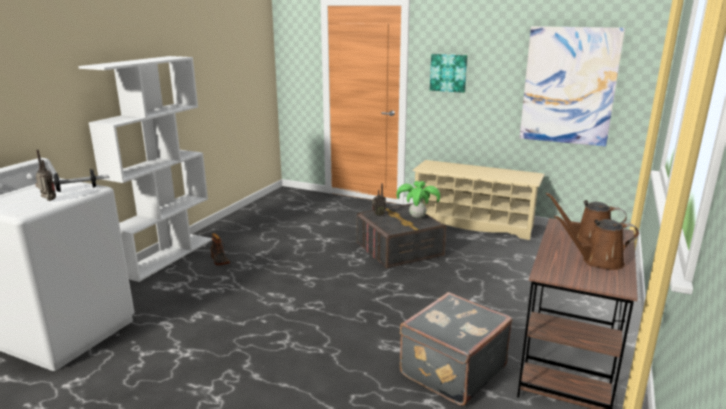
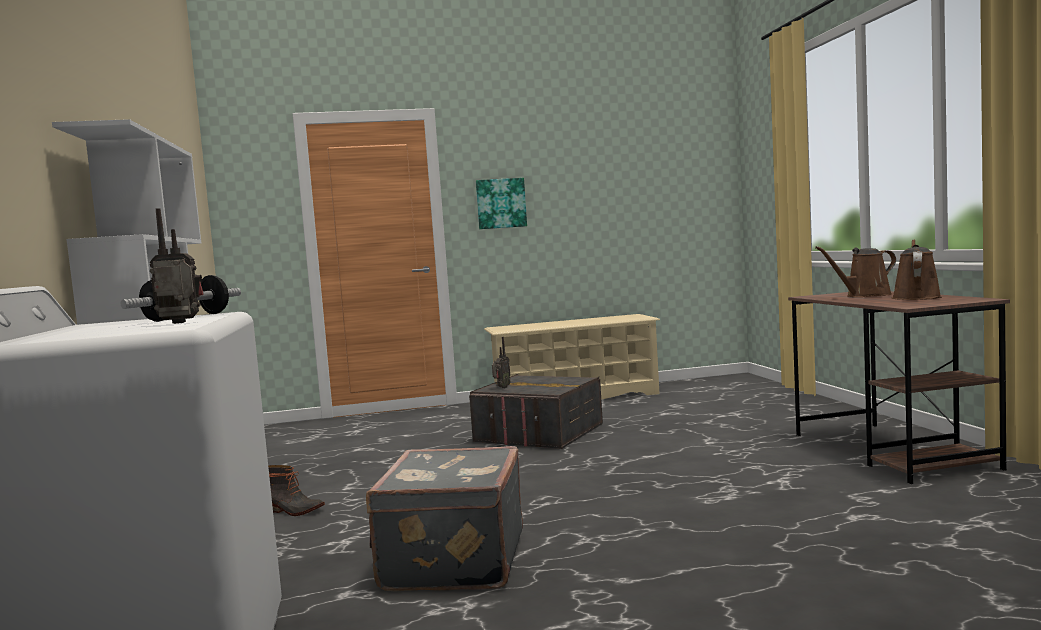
camera: 35 degrees left, 15 degrees down
(417, 217) = (553, 379): potted plant -> none
(451, 370) = (815, 490): grey suitcase -> grey suitcase (451, 561)
(569, 86) = (646, 204): picture -> none
(598, 261) = (916, 297): brown watering can -> brown watering can turned 150 degrees clockwise

